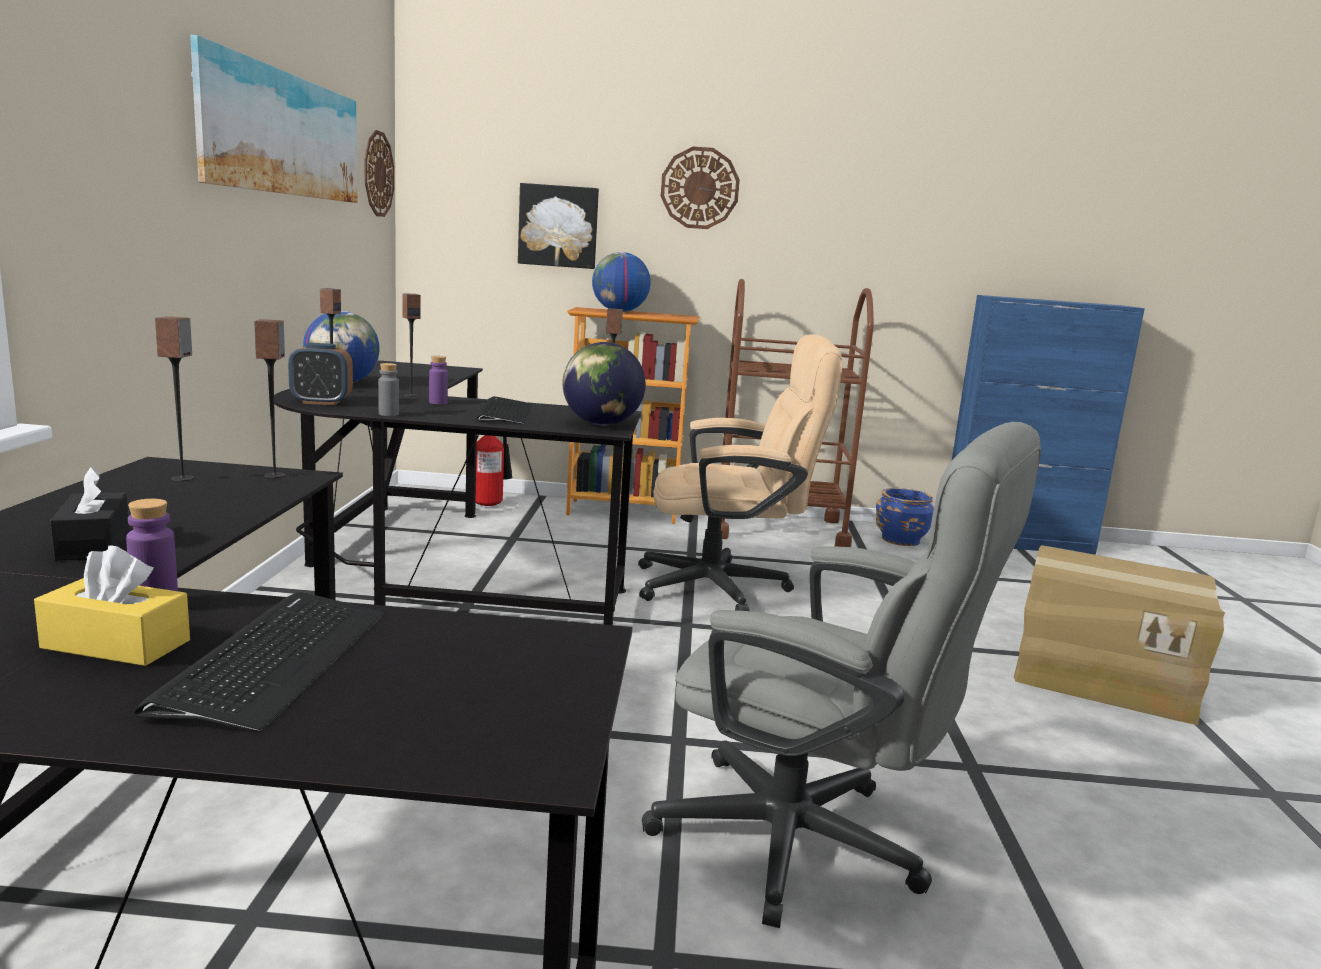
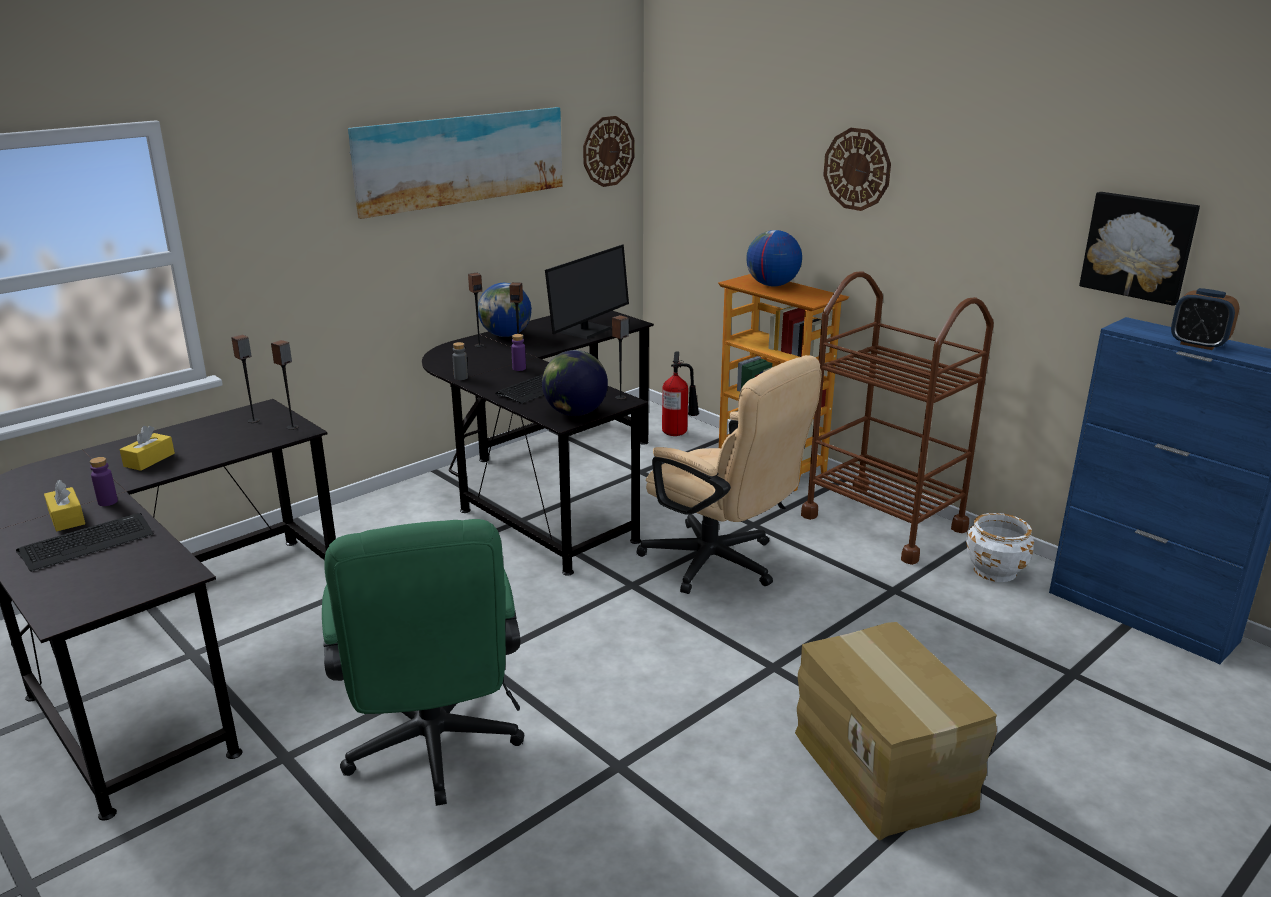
camera: 45 degrees right, 10 degrees up
(93, 544) = (149, 460): black tissue box -> yellow tissue box
(321, 402) = (448, 358): alarm clock -> alarm clock (1198, 344)
(425, 375) = (584, 330): none -> monitor
(558, 226) = (747, 196): picture -> picture (1139, 246)
(812, 847) = (433, 752): grey office chair -> green office chair
(901, 540) = (995, 571): blue planter -> white planter

